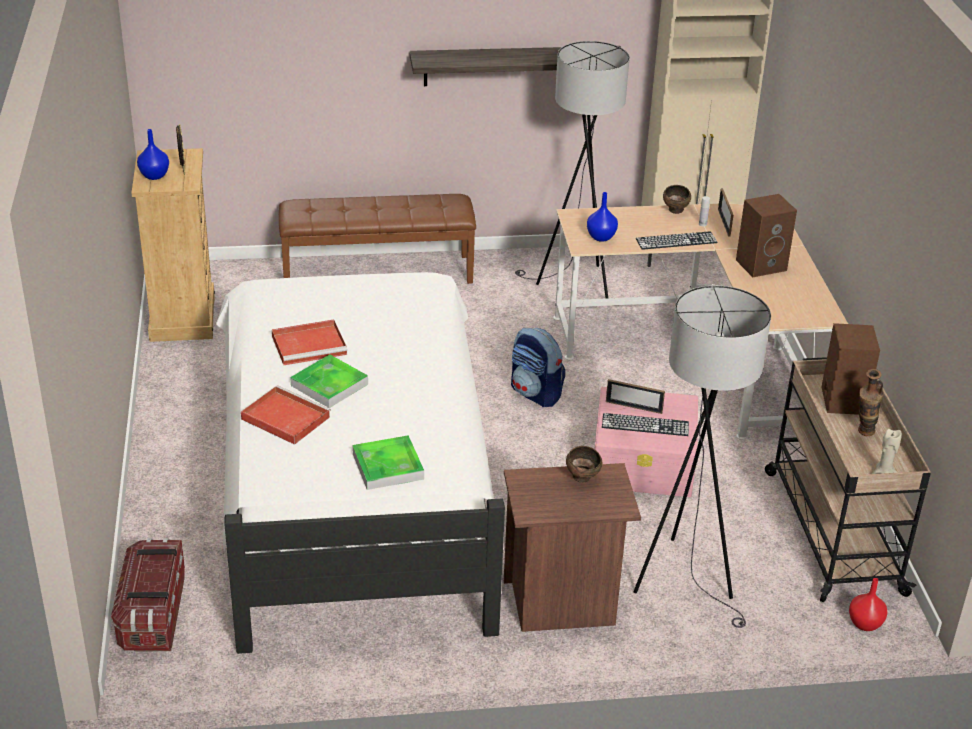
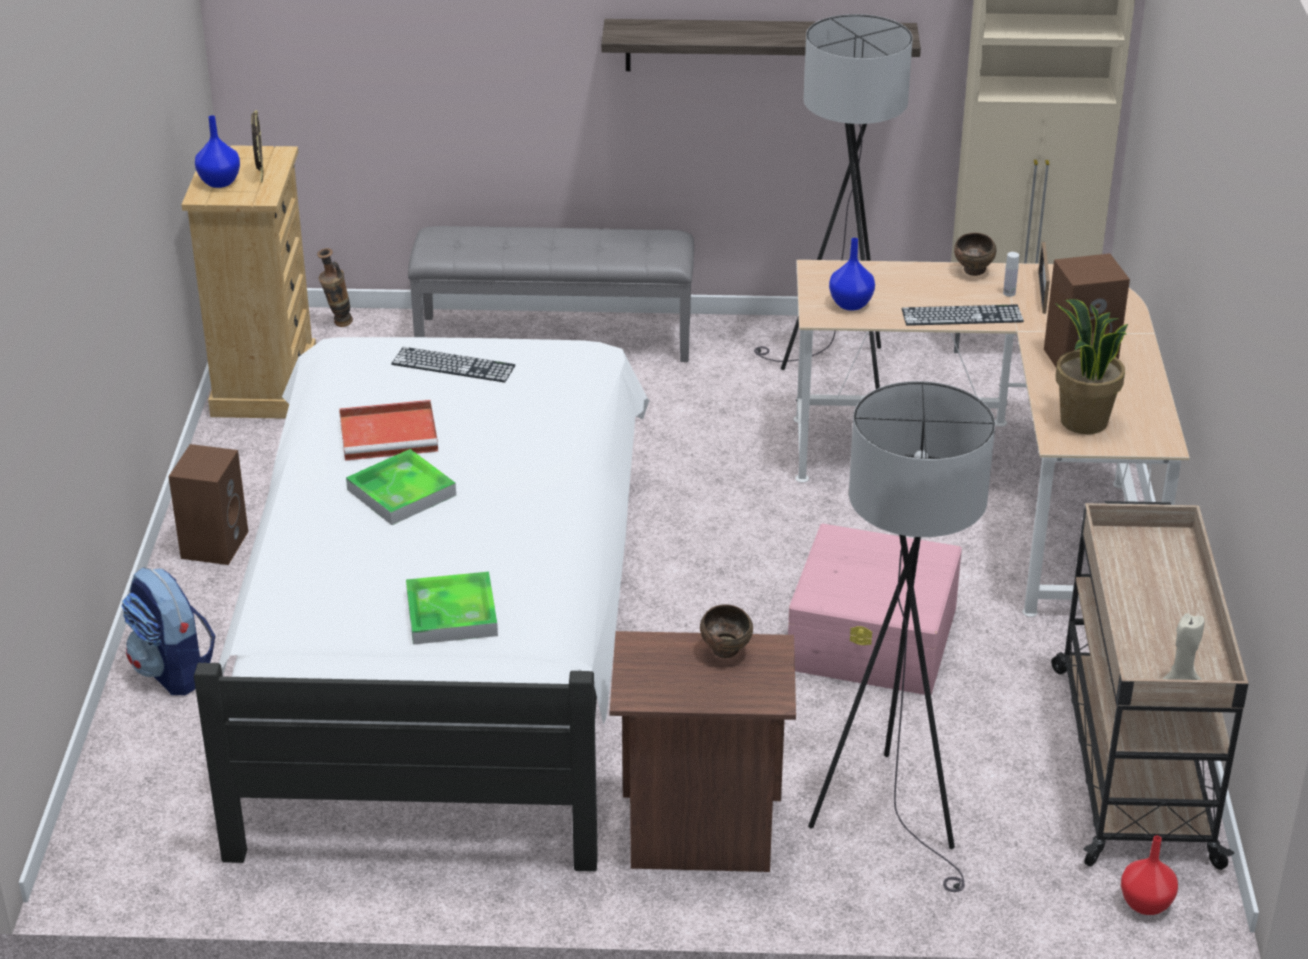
camera: 10 degrees right, 0 degrees up
(153, 614) = (122, 797): storage box -> none
(284, 417) = (325, 534): red tray -> none
(378, 272) = (555, 337): brown bench -> grey bench
(536, 394) = (739, 528): backpack -> backpack (173, 671)
(633, 407) = (860, 556): picture frame -> none
(645, 425) = (870, 583): keyboard -> keyboard (453, 365)
(774, 307) = (1082, 422): none -> potted plant
(842, 400) = (1150, 566): brown speaker -> brown speaker (214, 544)
(863, 434) = (1168, 619): vase -> vase (338, 324)

